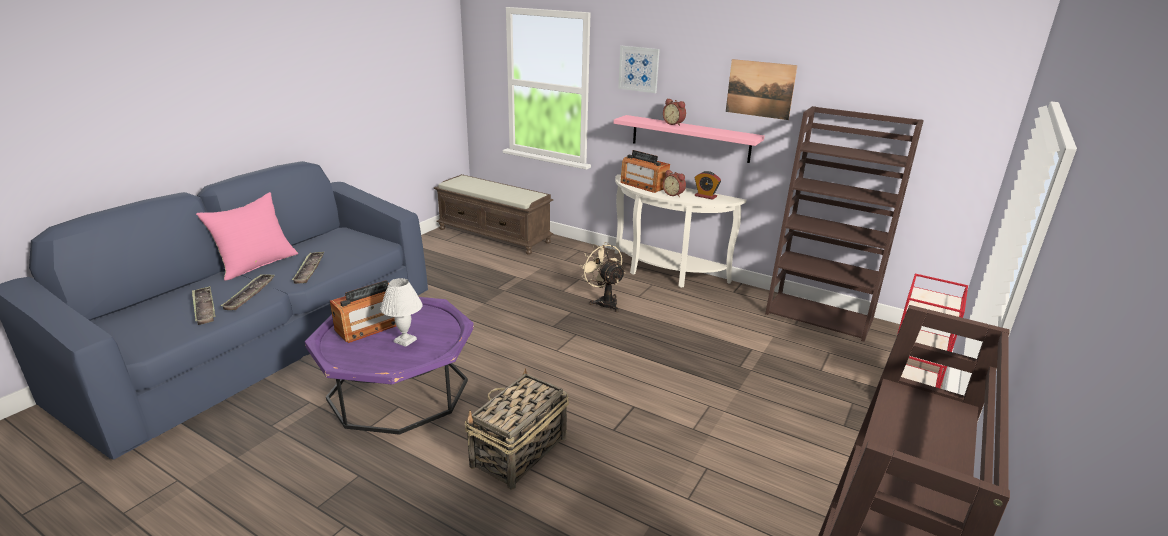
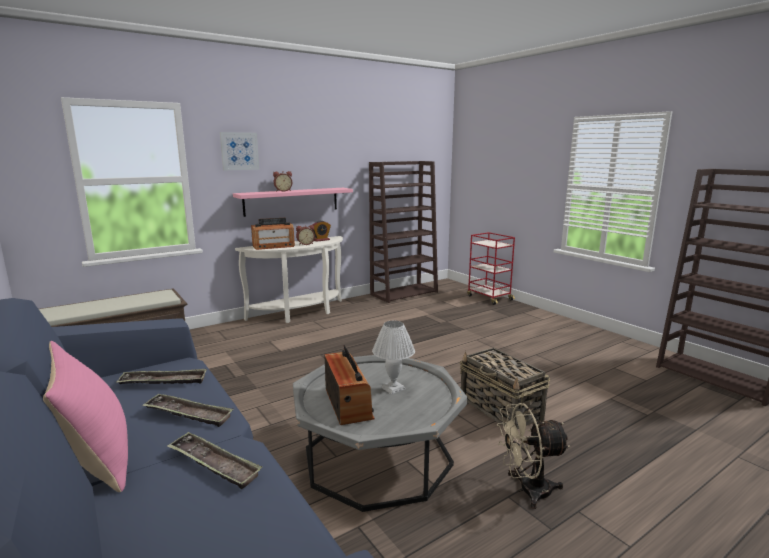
camera: 65 degrees left, 10 degrees down
(204, 308) = (213, 511): tray -> tray (163, 381)
(398, 390) = (377, 457): purple coffee table -> grey coffee table
(604, 301) = (318, 340): beige fan -> beige fan (527, 490)
(760, 89) = (335, 155): picture -> none

